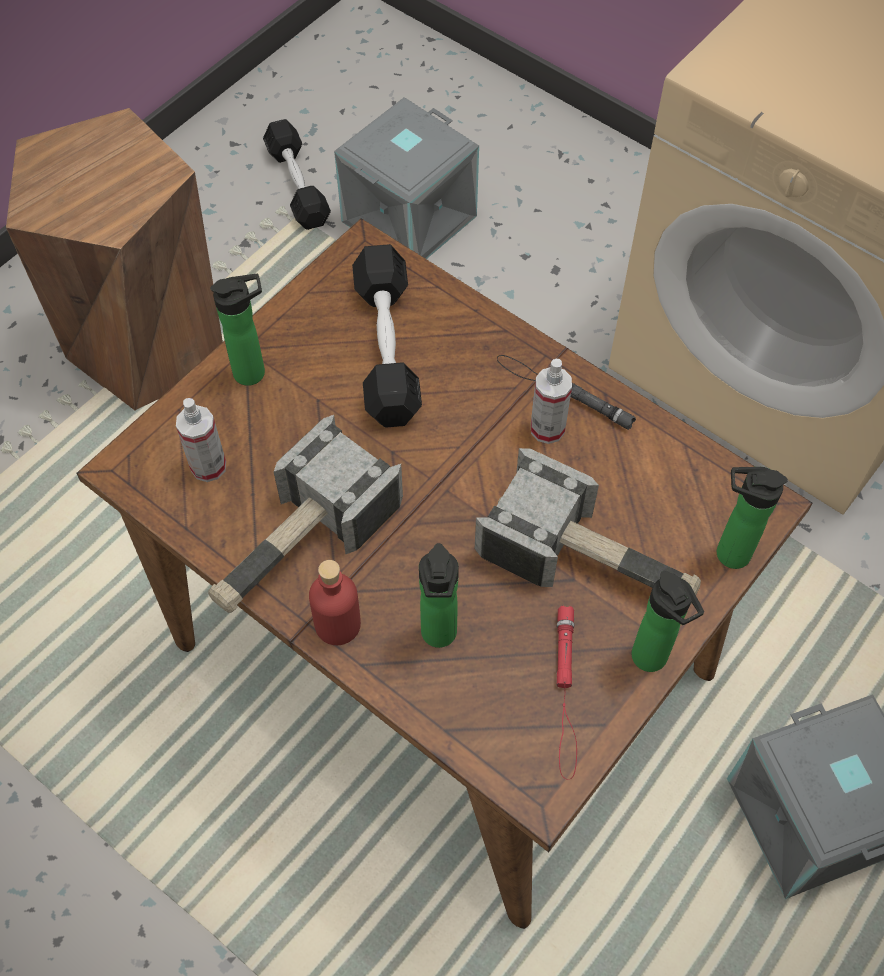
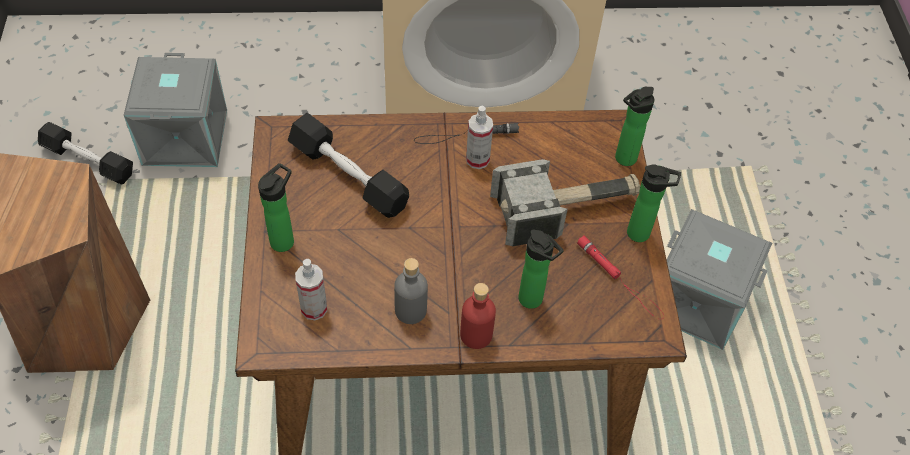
camera: 45 degrees left, 5 degrees down
(299, 543) = (411, 310): hammer -> grey bottle

